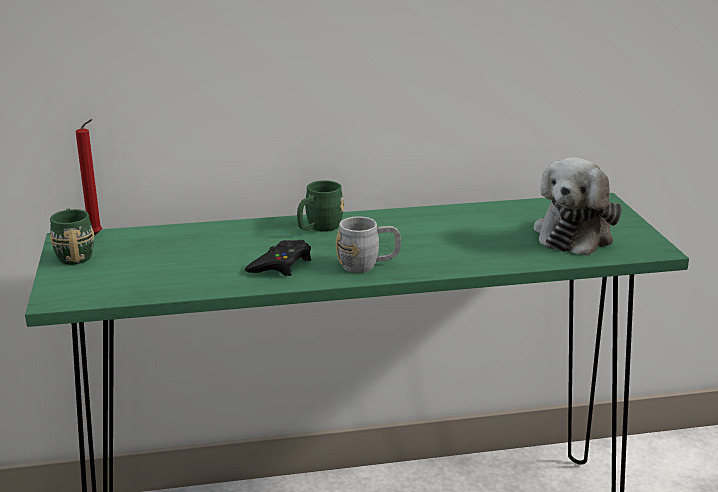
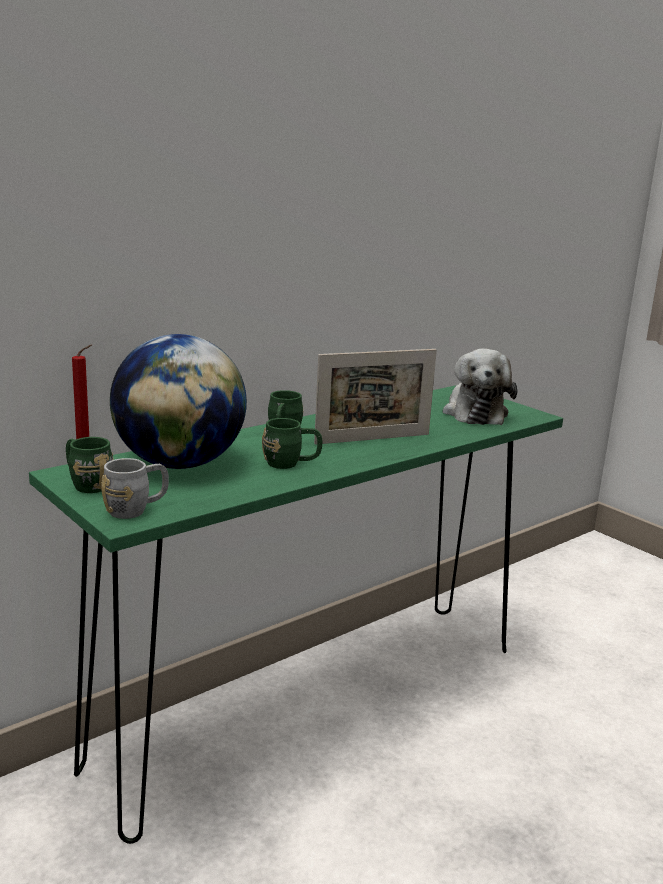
camera: 30 degrees left, 5 degrees down
(177, 247) = (179, 464): none -> globe
(281, 265) = (291, 463): black game controller -> green mug
(368, 265) = (360, 453): grey mug -> grey mug (136, 509)
(405, 250) = (372, 439): none -> picture frame

